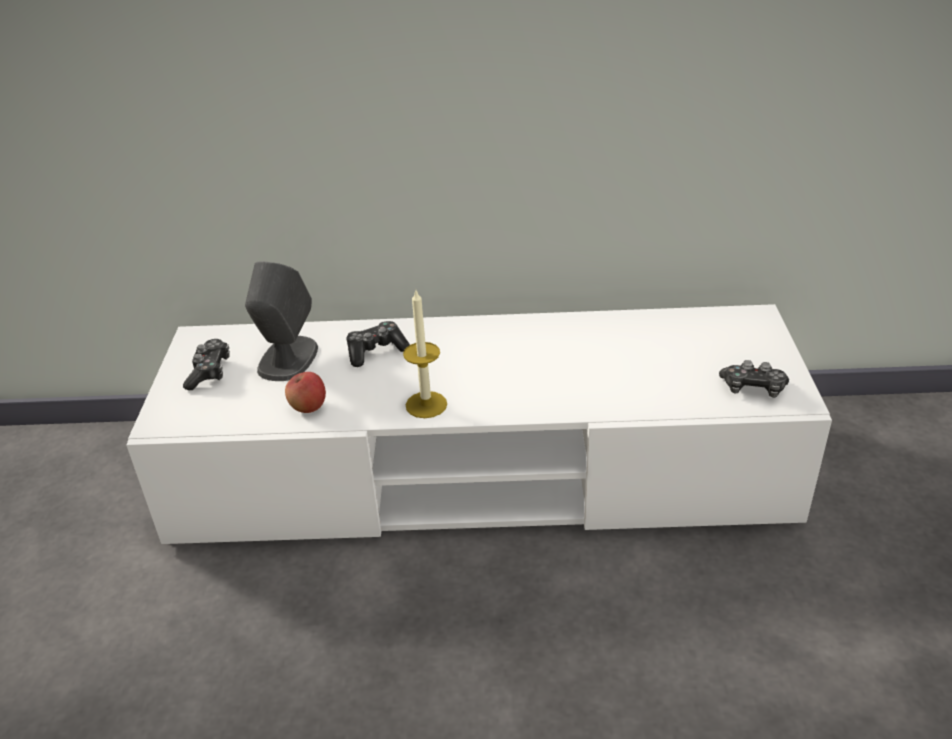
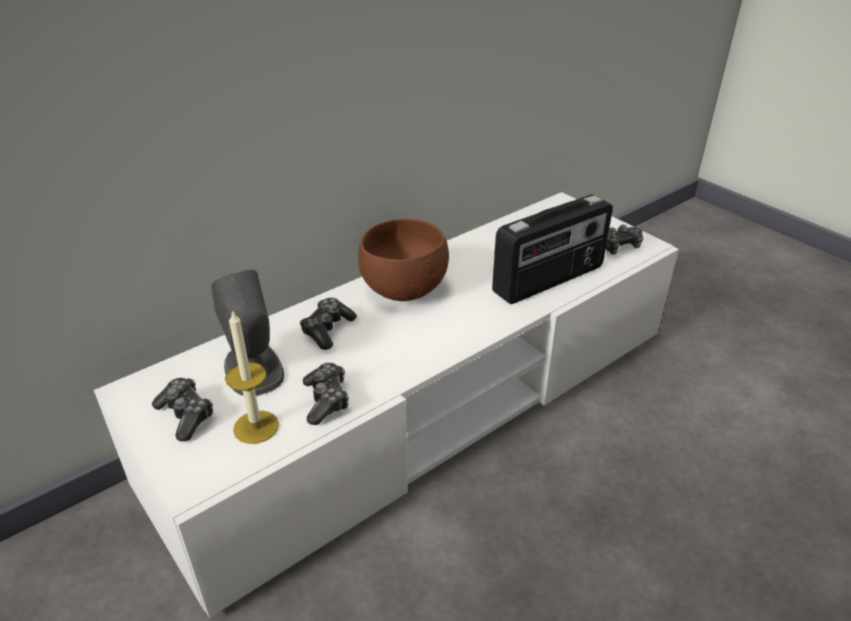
camera: 40 degrees left, 0 degrees up
(308, 407) = (326, 400): apple -> game controller
(426, 404) = (423, 352): candle -> candle (256, 427)
(479, 342) = (403, 289): none -> brown bowl
(628, 391) = (549, 280): none -> radio

